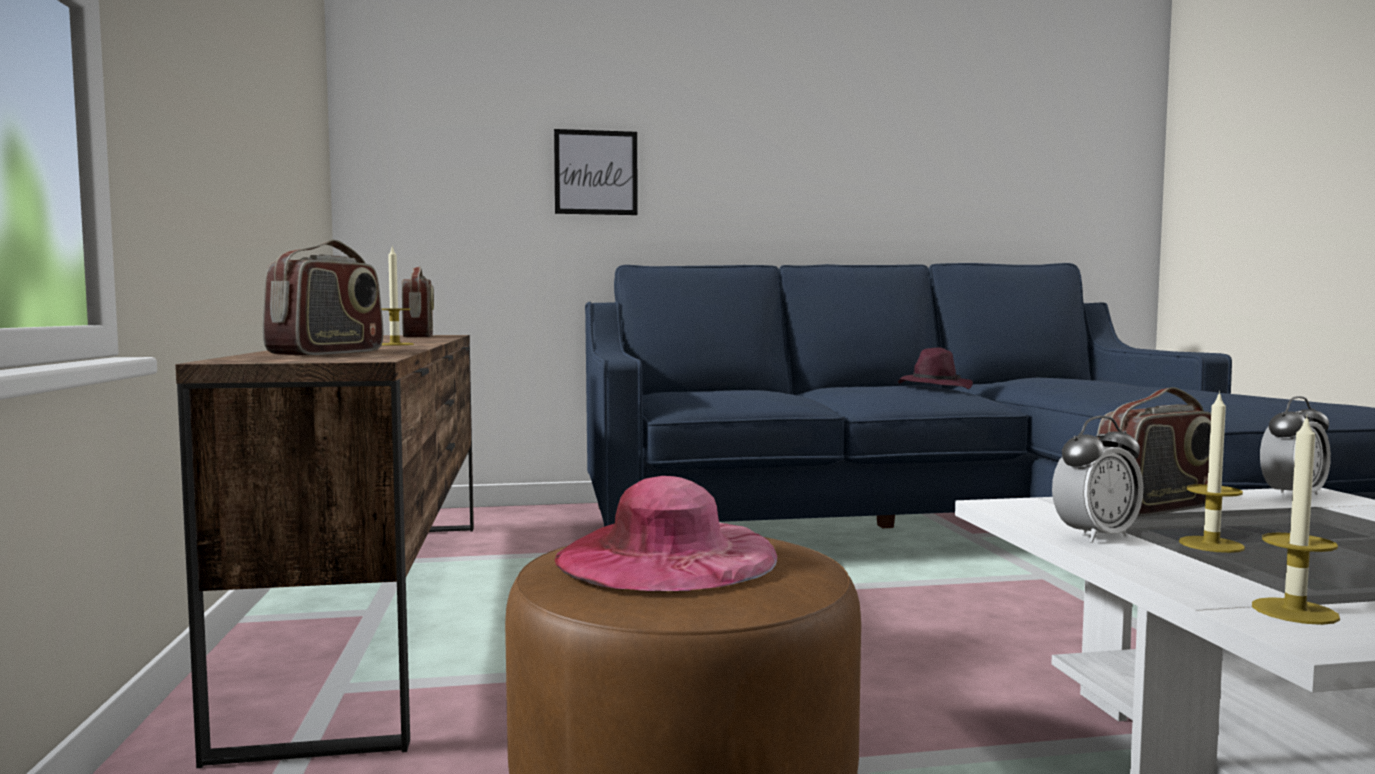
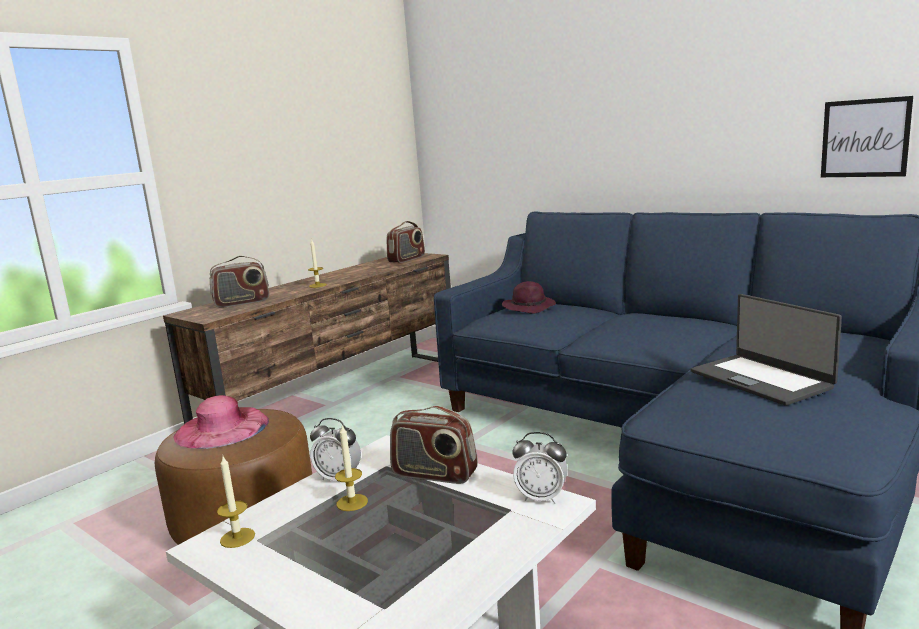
camera: 50 degrees right, 10 degrees up
(596, 172) = (541, 141): picture -> picture (865, 138)
(934, 387) = (676, 330): purple hat -> purple hat (529, 307)
(1163, 388) = (761, 379): none -> laptop

